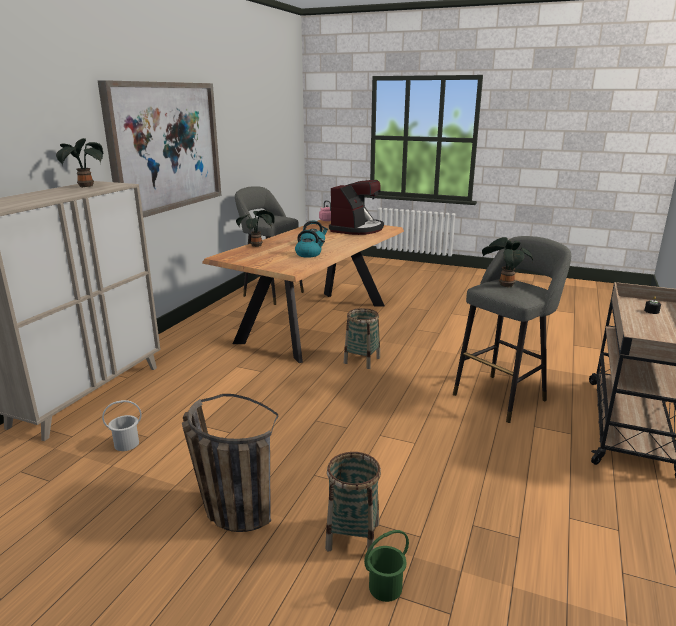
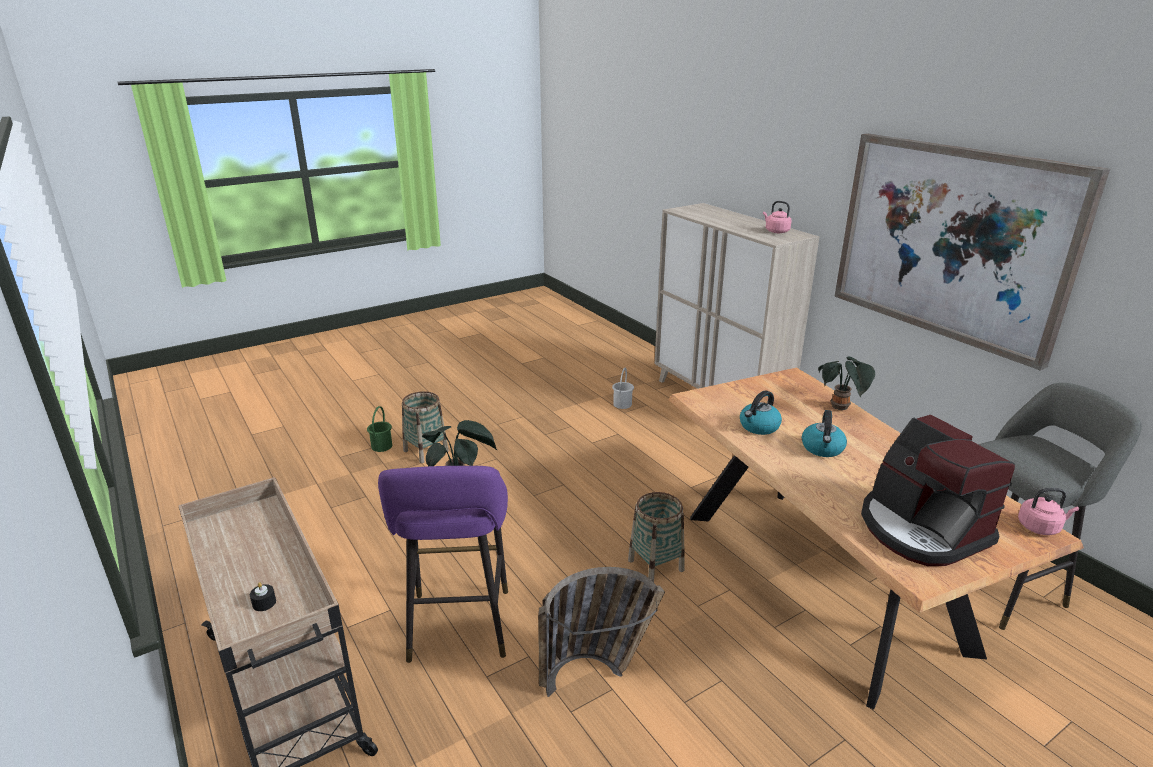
camera: 125 degrees right, 5 degrees up
(85, 186) = (776, 231): potted plant -> pink kettle
(226, 507) = (508, 421): basket -> basket (597, 672)
(502, 396) = (459, 630): grey stool -> purple stool

